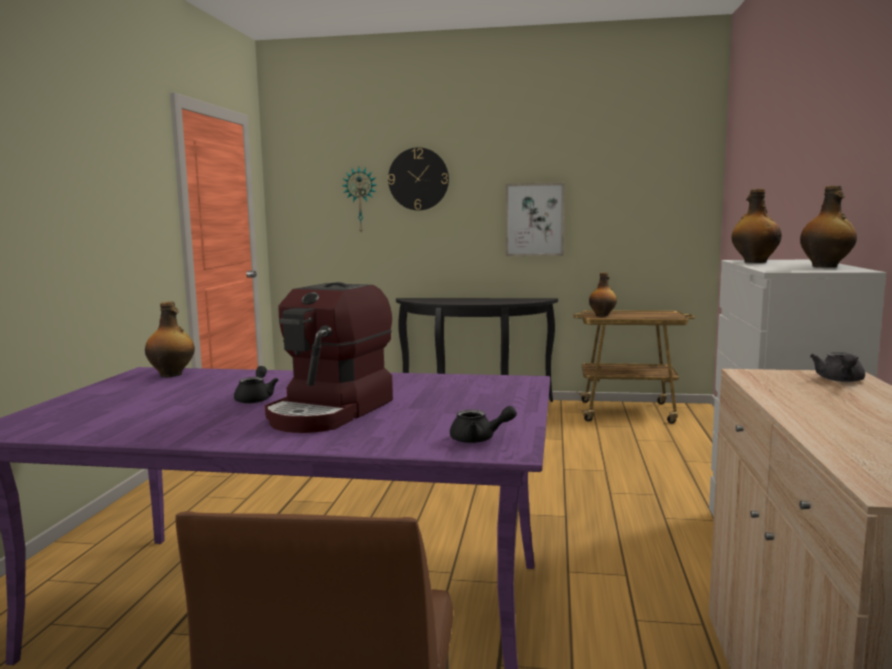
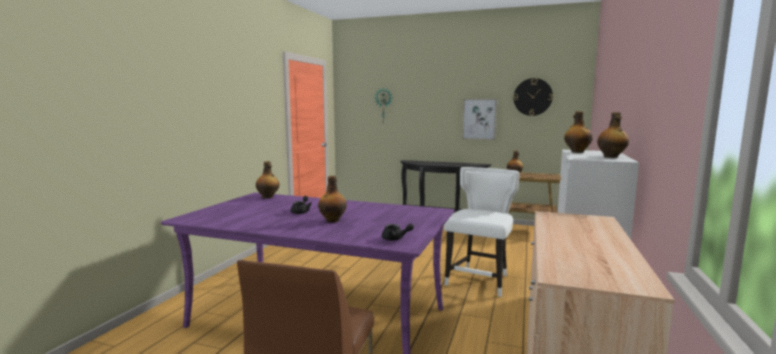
camera: 10 degrees right, 0 degrees up
(331, 412) = (333, 220): coffee machine -> bottle
(418, 179) = (415, 95): wall clock -> wall clock (532, 97)
(580, 505) = (480, 280): none -> white chair
(840, 380) = (593, 221): grey teapot -> none

